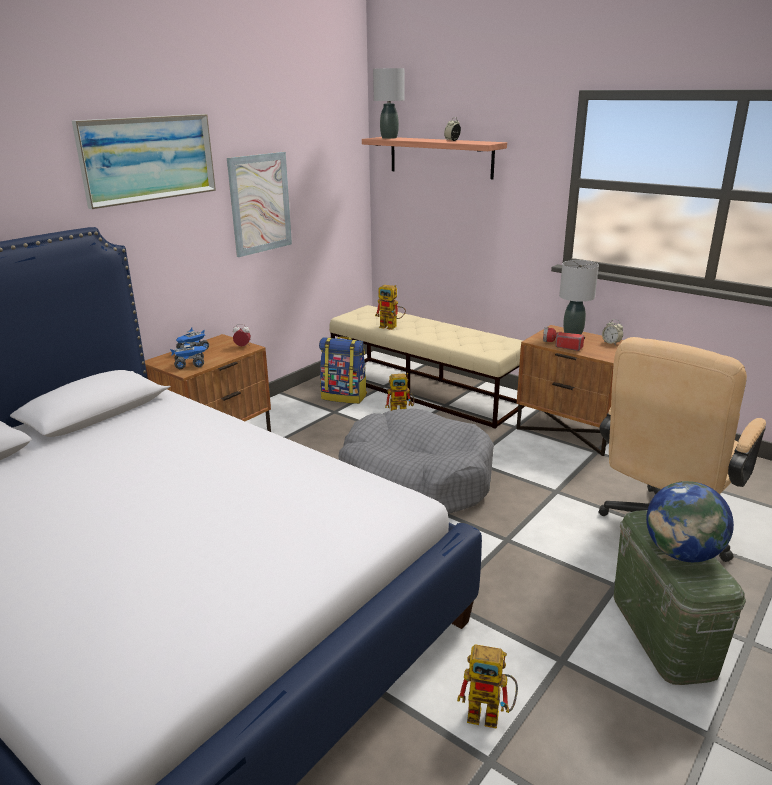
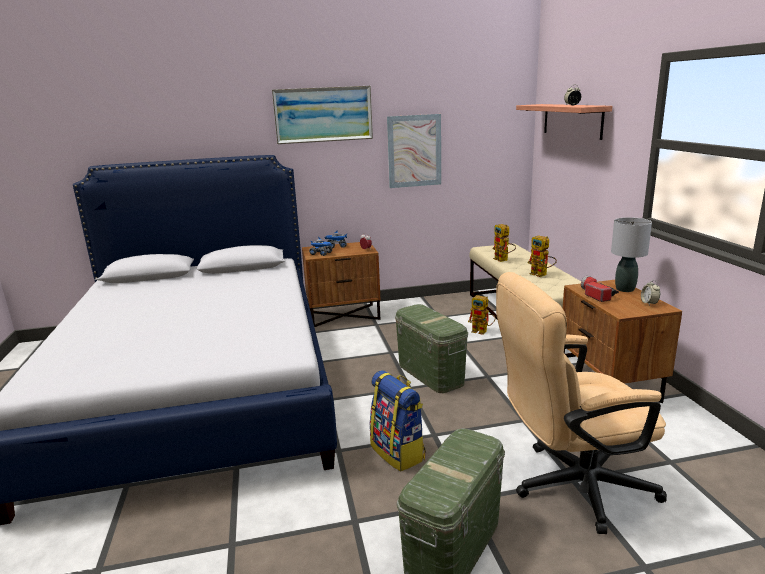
camera: 40 degrees right, 5 degrees down
(344, 396) = (459, 309): backpack -> backpack (398, 452)
(389, 138) = (538, 104): grey table lamp -> none
(416, 478) = (431, 374): grey dog bed -> green storage box
(490, 715) = (268, 523): toy robot -> toy robot (542, 274)
(682, 553) = (449, 469): globe -> none

